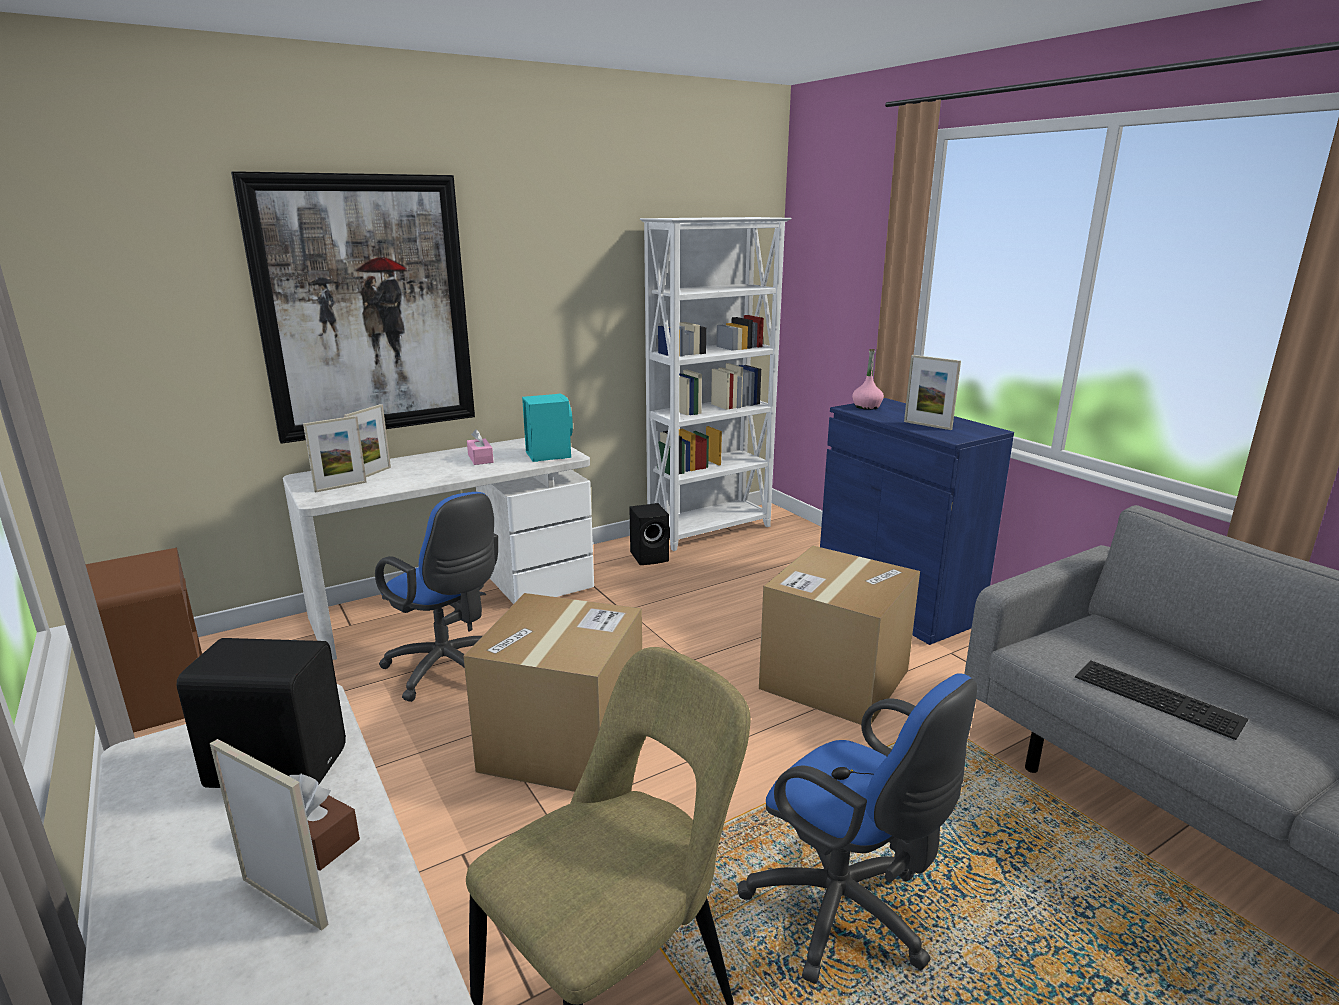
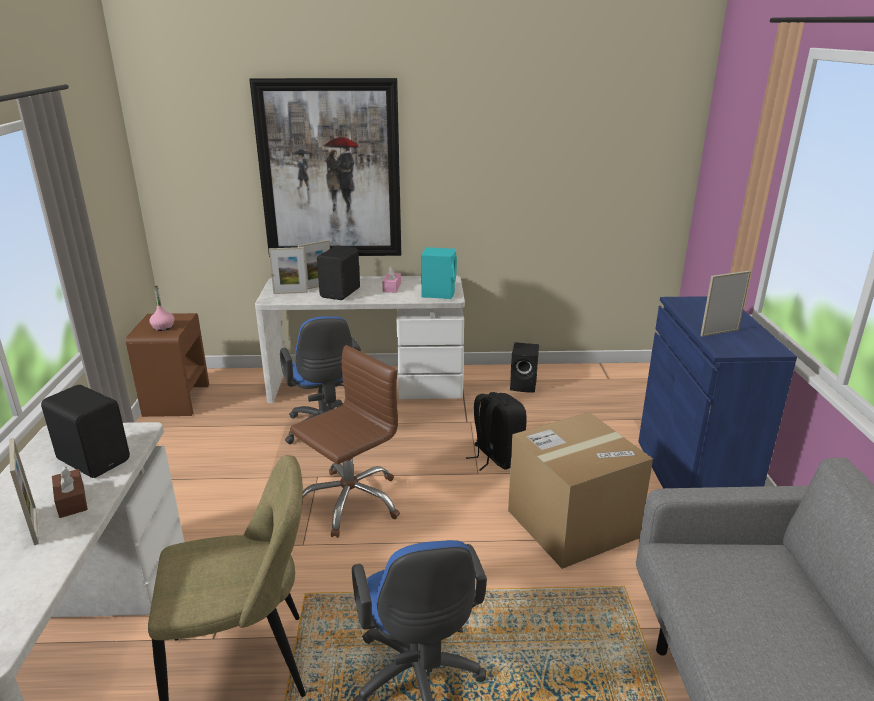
camera: 30 degrees right, 5 degrees up
(418, 475) = (341, 293): none -> black speaker
(563, 742) = (350, 501): cardboard box -> brown office chair
(692, 638) = (496, 457): none -> black backpack
(711, 530) = (591, 375): white bookcase -> none
(866, 407) = (693, 302): pink bottle -> pink bottle (163, 327)
(927, 425) = (719, 332): picture frame -> picture frame turned 90 degrees clockwise
(1160, 697) = (736, 632): keyboard -> none

